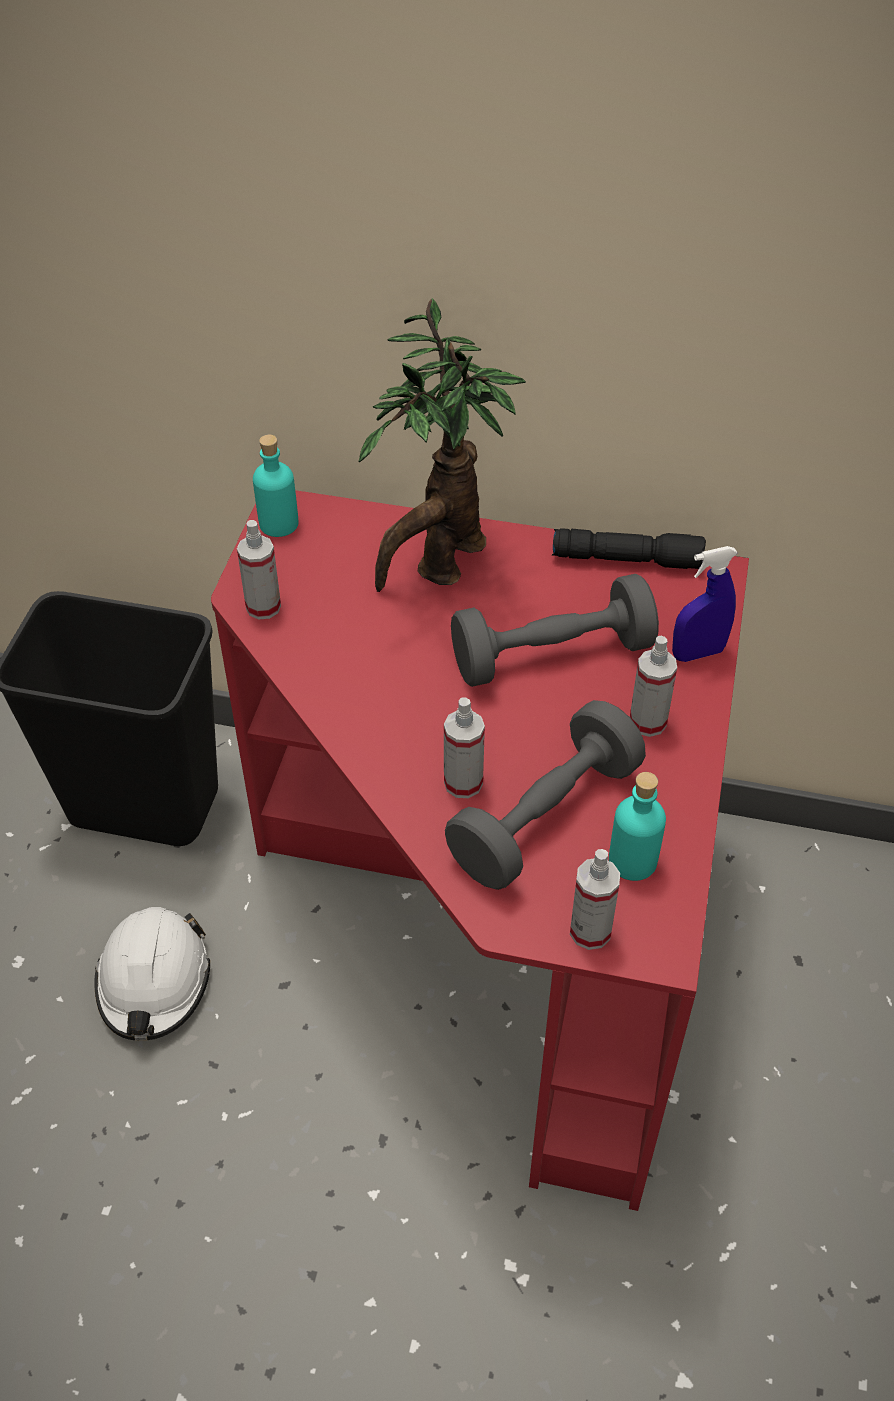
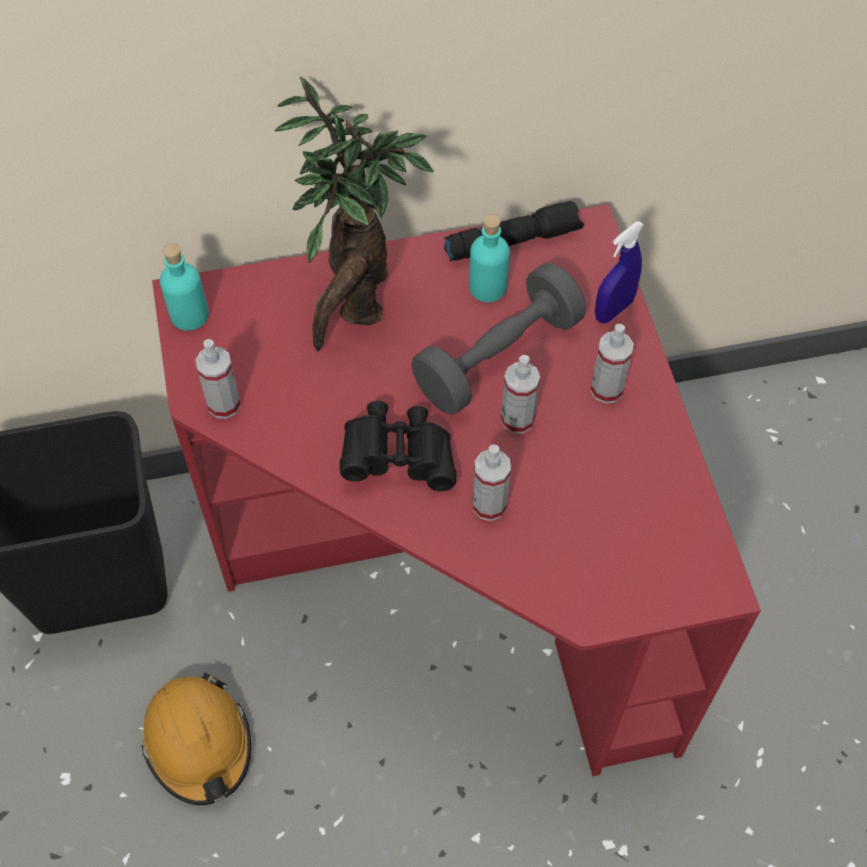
camera: 25 degrees left, 10 degrees up
(154, 982) = (199, 743): white hard hat -> orange hard hat
(399, 709) = (399, 457): none -> black binoculars
(545, 817) = (571, 509): grey dumbbell -> none
(590, 931) = (657, 594): spray bottle -> spray bottle (517, 419)
(632, 860) = (658, 519): turquoise bottle -> turquoise bottle (487, 287)

